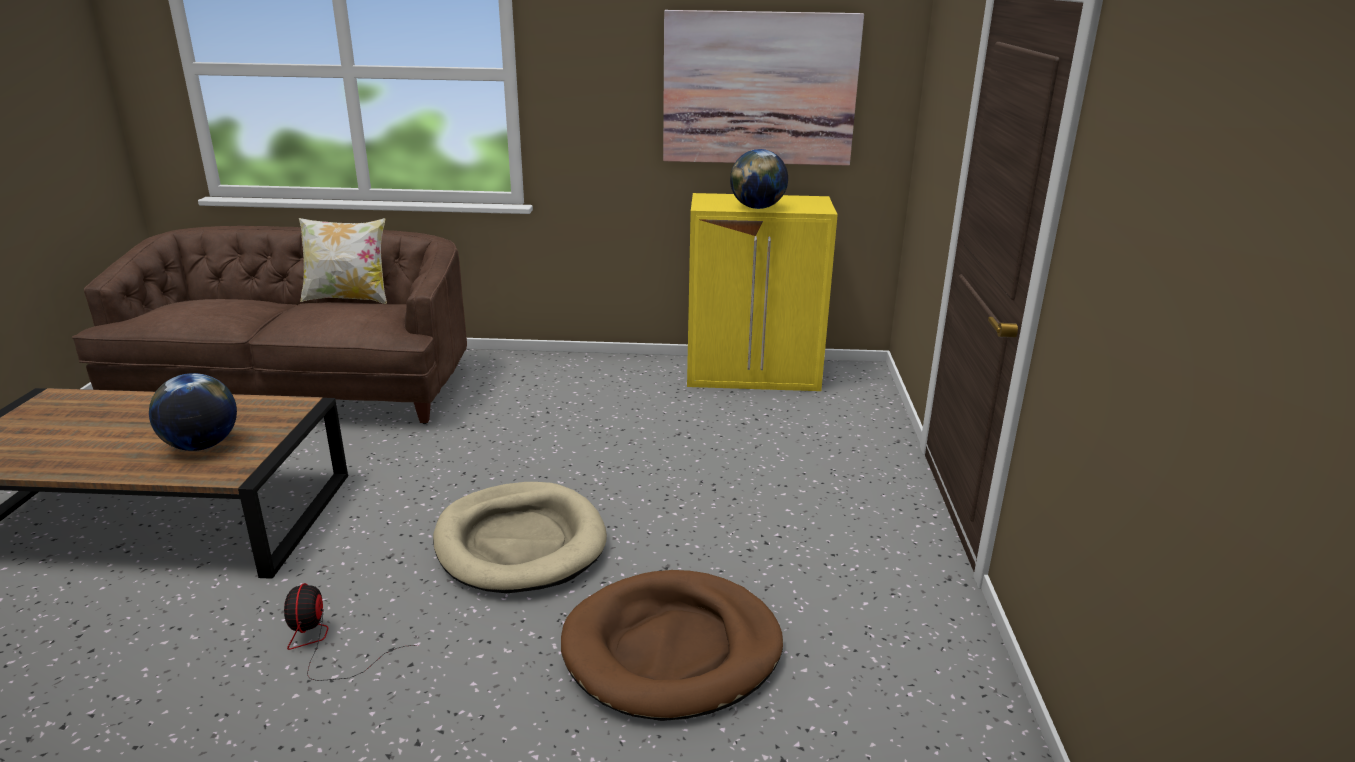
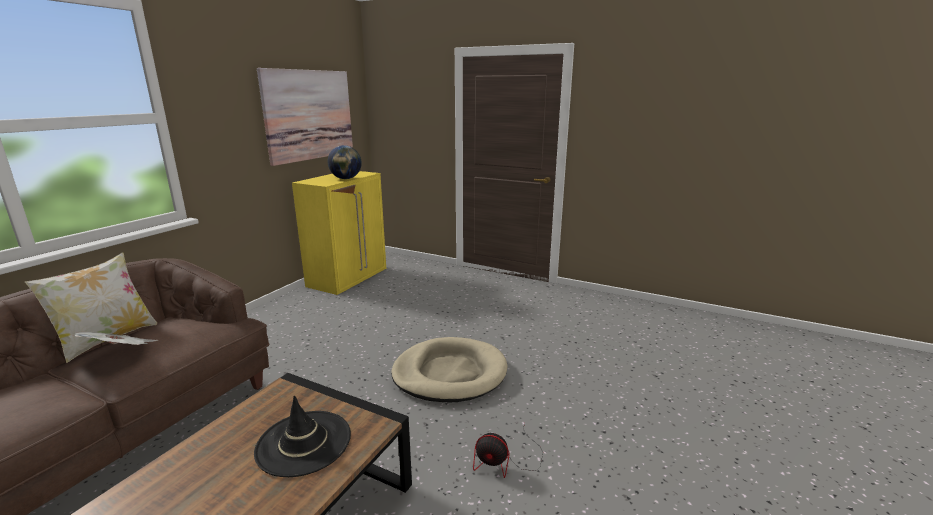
camera: 65 degrees left, 5 degrees down
(202, 446) = (304, 443): globe -> black hat
(310, 310) = (122, 353): none -> newspaper
(672, 650) = (563, 349): brown dog bed -> none

